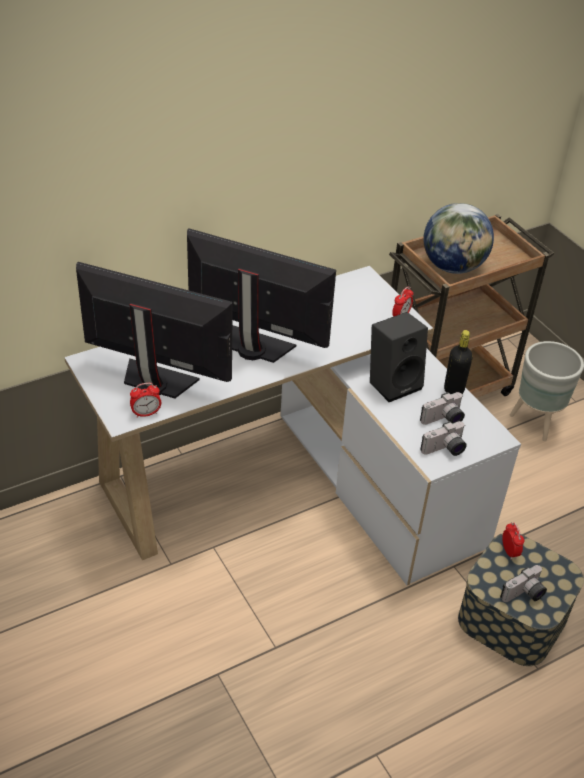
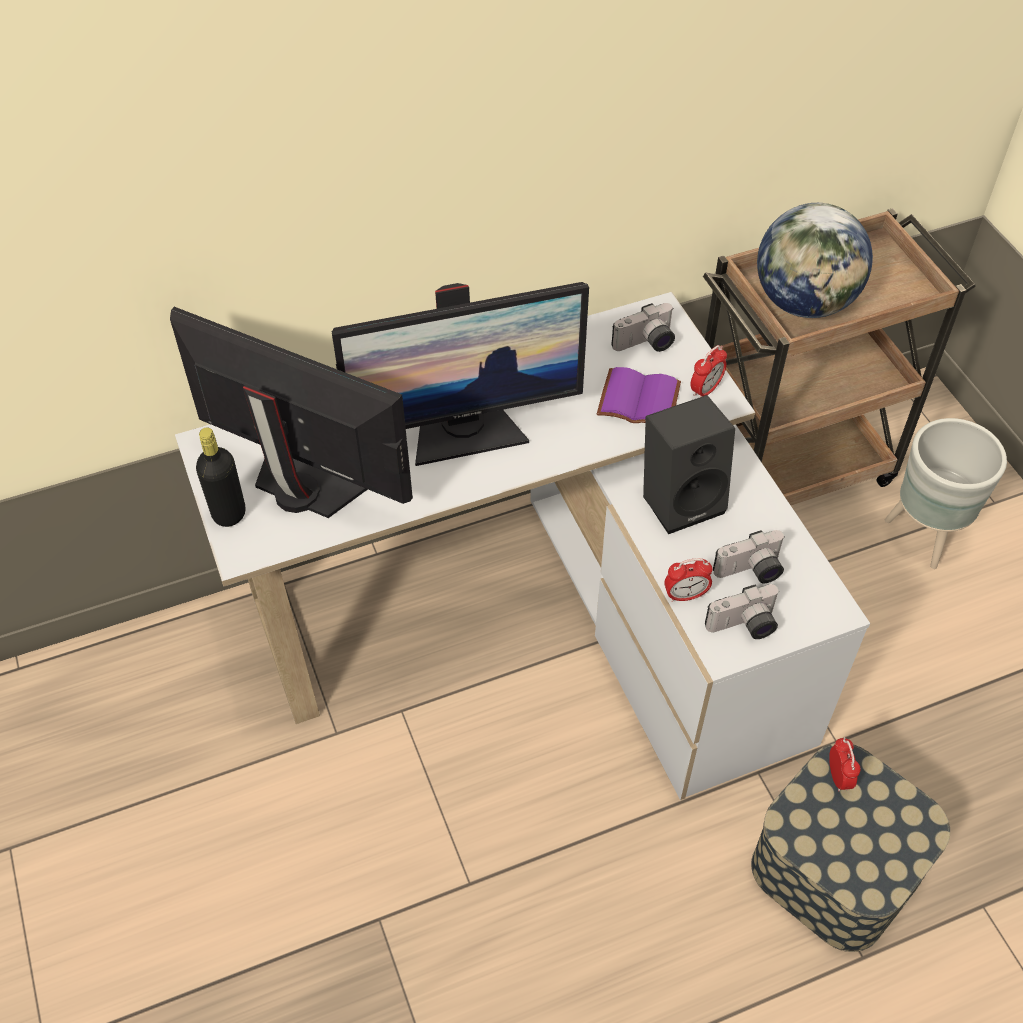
camera: 10 degrees right, 10 degrees up
(146, 413) = (280, 542): alarm clock -> alarm clock (685, 595)
(254, 347) = (465, 432): monitor -> monitor turned 135 degrees clockwise
(359, 325) = (637, 401): none -> purple book
(453, 390) = (776, 518): black bottle -> black bottle (229, 513)
(524, 595) = (850, 854): camera -> camera (646, 344)

